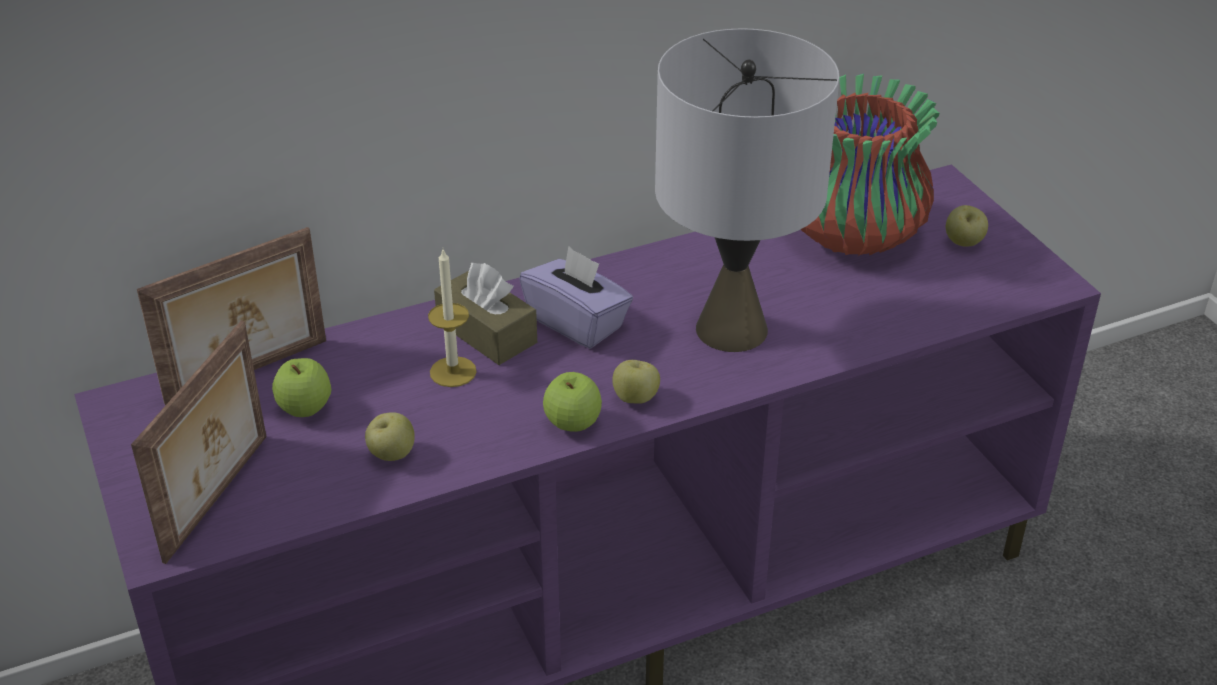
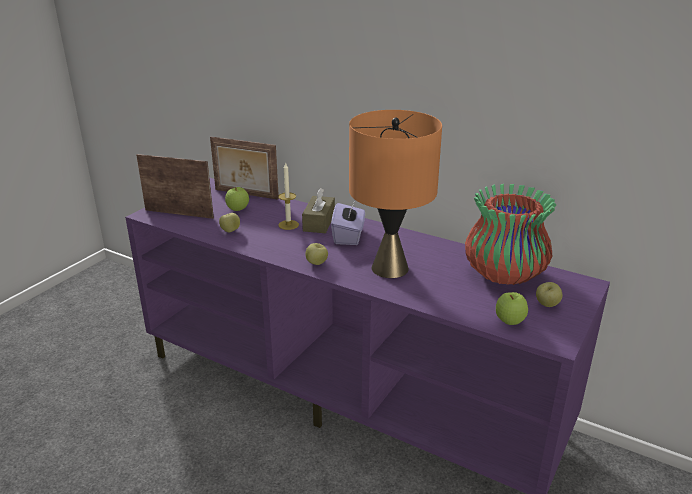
camera: 55 degrees right, 10 degrees down
(220, 497) = (179, 213): picture frame -> picture frame turned 150 degrees counterclockwise
(572, 424) = (285, 256): apple -> apple (509, 321)
(731, 330) = (389, 268): grey table lamp -> orange table lamp

